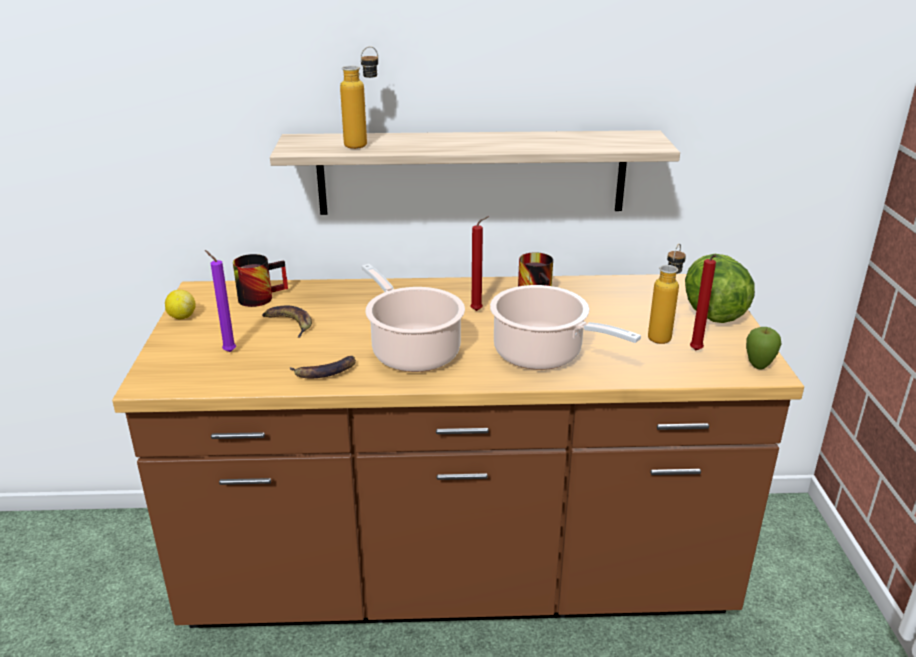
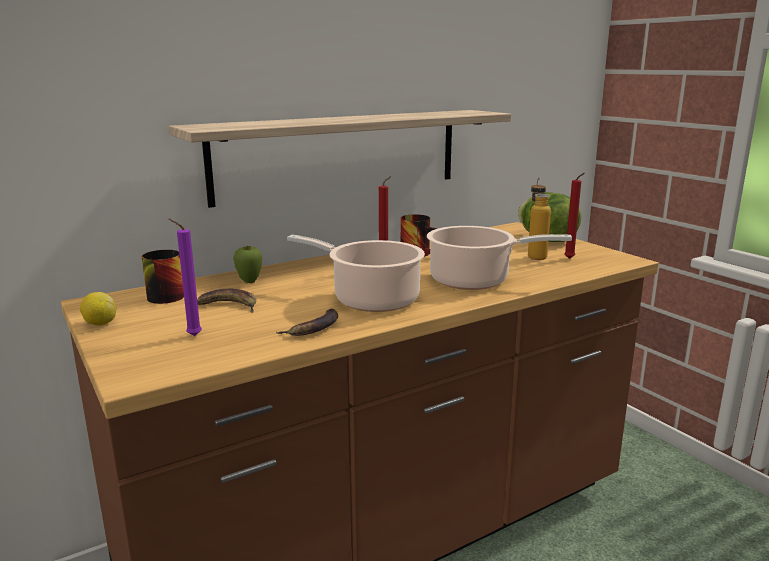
camera: 30 degrees left, 10 degrees down
(363, 144) = (265, 123): bottle -> none
(758, 367) = (618, 258): apple -> apple (249, 282)

